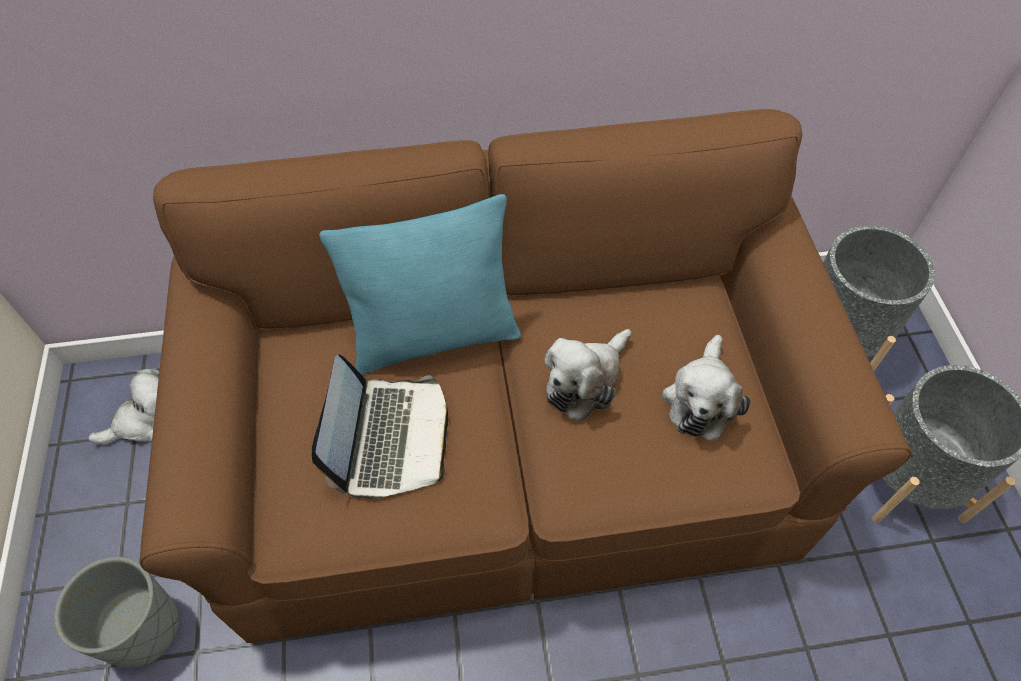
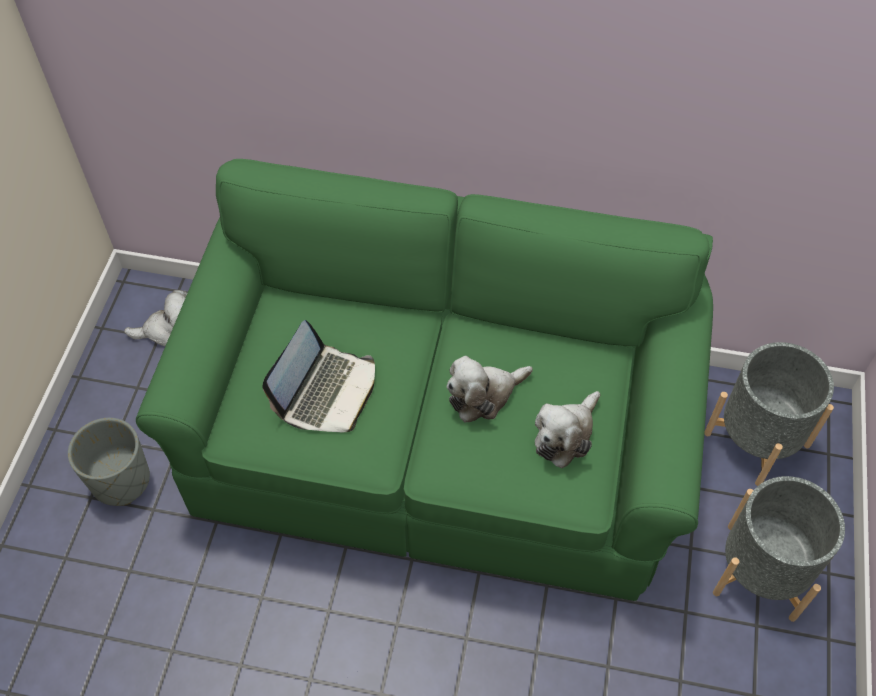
camera: 20 degrees right, 0 degrees up
(434, 337) = (387, 329): turquoise pillow -> none
(511, 448) = (439, 439): brown sofa -> green sofa

